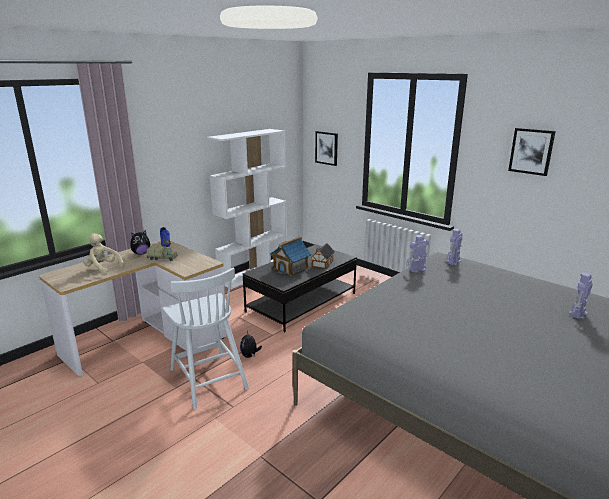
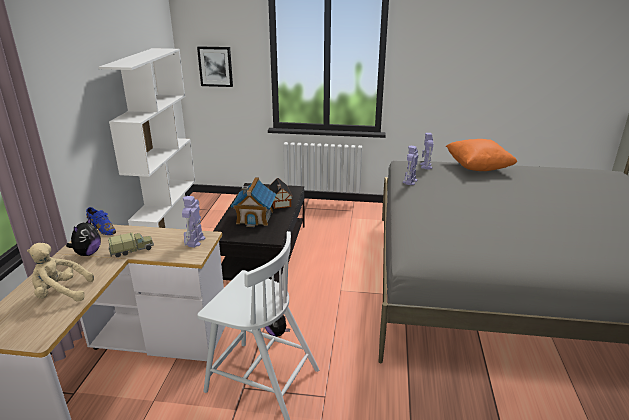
camera: 35 degrees left, 5 degrees up
(505, 275) = (478, 167): none -> orange pillow
(531, 151) = (460, 46): picture -> none
(577, 314) = (565, 185): toy robot -> toy robot (195, 241)

